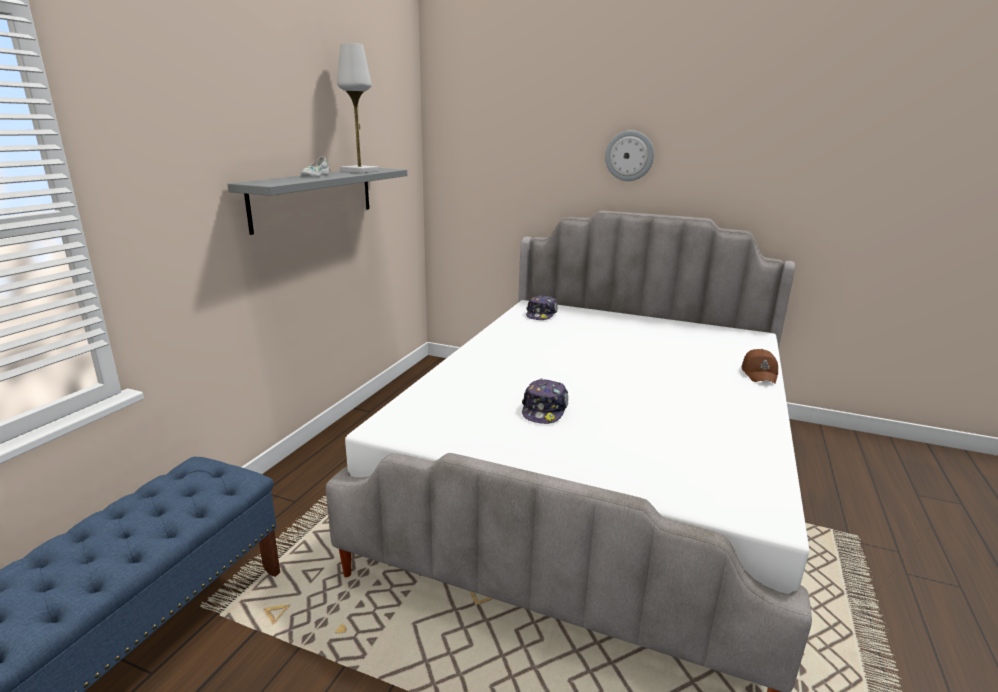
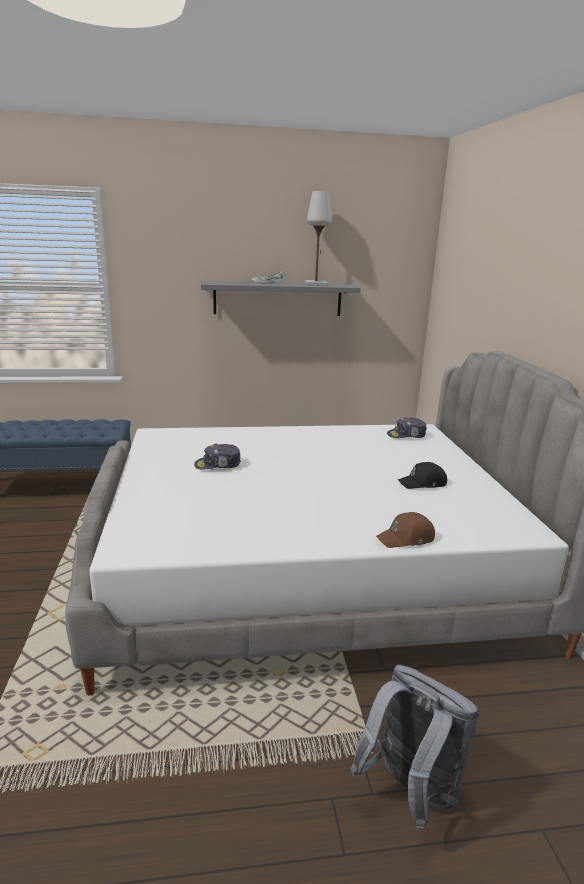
camera: 60 degrees right, 0 degrees up
(629, 156) = (530, 295): wall clock -> none
(655, 339) = (423, 483): none -> black cap
(894, 533) = (410, 792): none -> grey backpack

